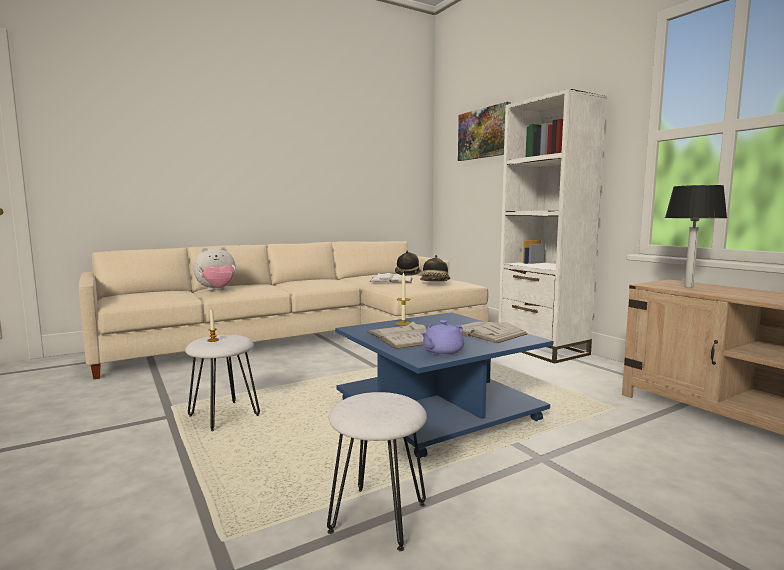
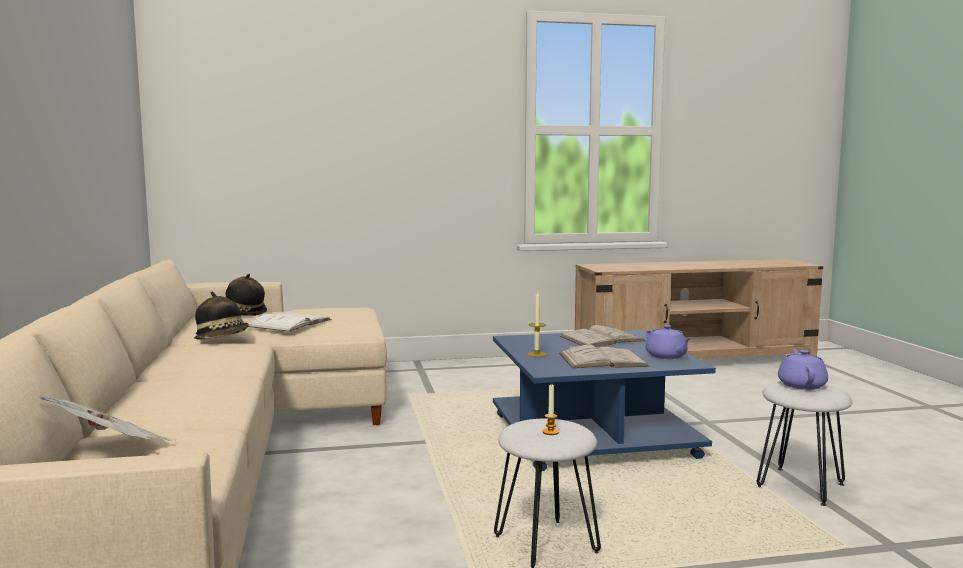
camera: 70 degrees left, 0 degrees up
(160, 291) = (109, 451): none -> newspaper
(217, 290) = (185, 409): plush toy -> none
(384, 402) = (801, 385): none -> purple teapot
(435, 283) = (352, 313): hat -> hat (223, 339)
(483, 133) = (277, 87): picture -> none
(542, 349) = (445, 368): white bookcase -> none
(689, 287) = (622, 267): table lamp -> none

